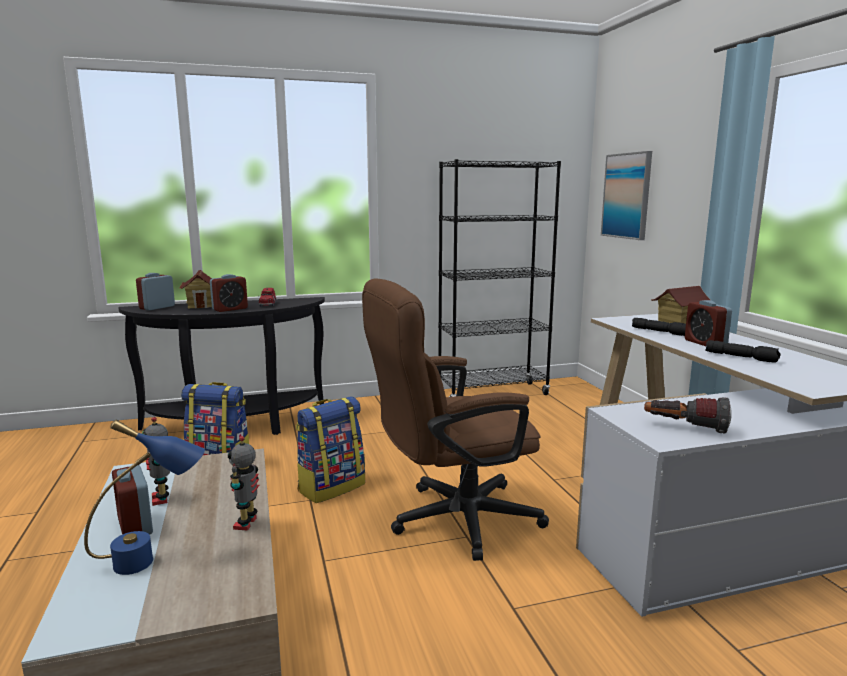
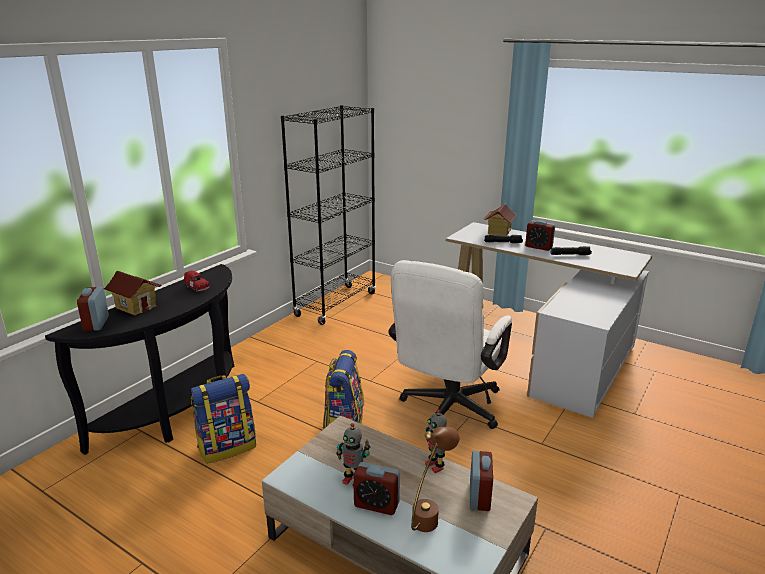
camera: 40 degrees left, 10 degrees up
(153, 560) = (430, 513): blue table lamp -> brown table lamp
(230, 309) = (179, 304): alarm clock -> alarm clock (479, 496)
(452, 520) = (447, 411): brown office chair -> white office chair
(627, 196) = (414, 130): picture -> none
(684, 428) = (594, 310): flashlight -> none

